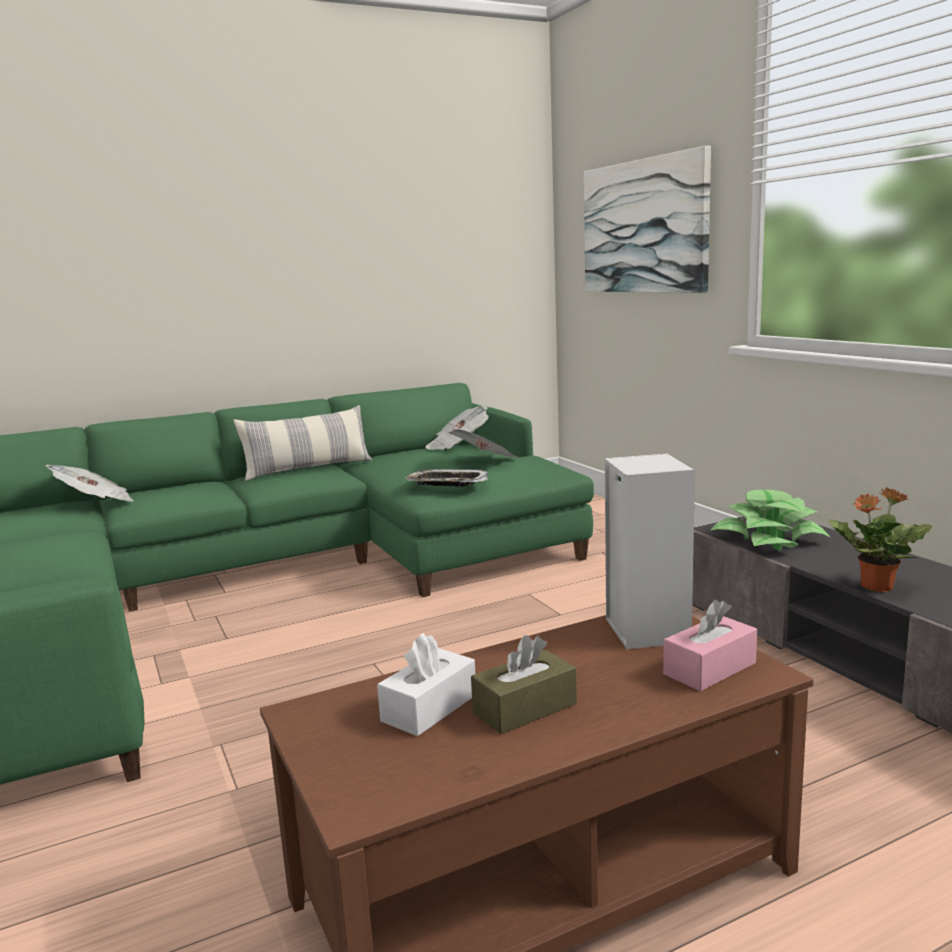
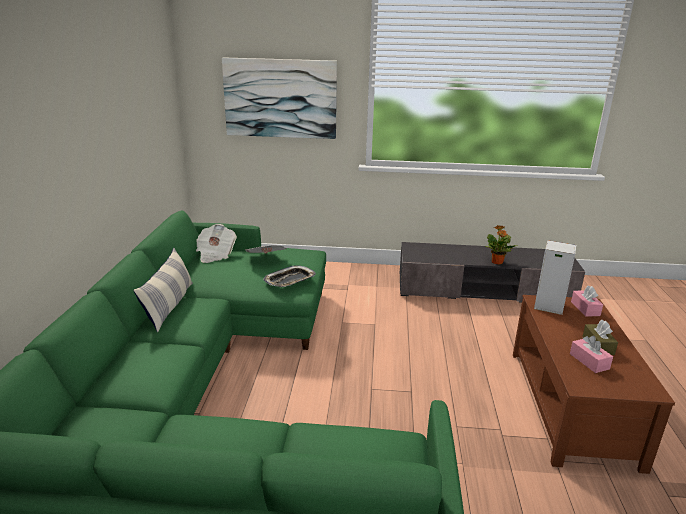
camera: 60 degrees left, 10 degrees up
(96, 503) = (109, 402): newspaper -> none
(429, 708) = (589, 361): white tissue box -> pink tissue box
(768, 539) = (434, 256): potted plant -> none

